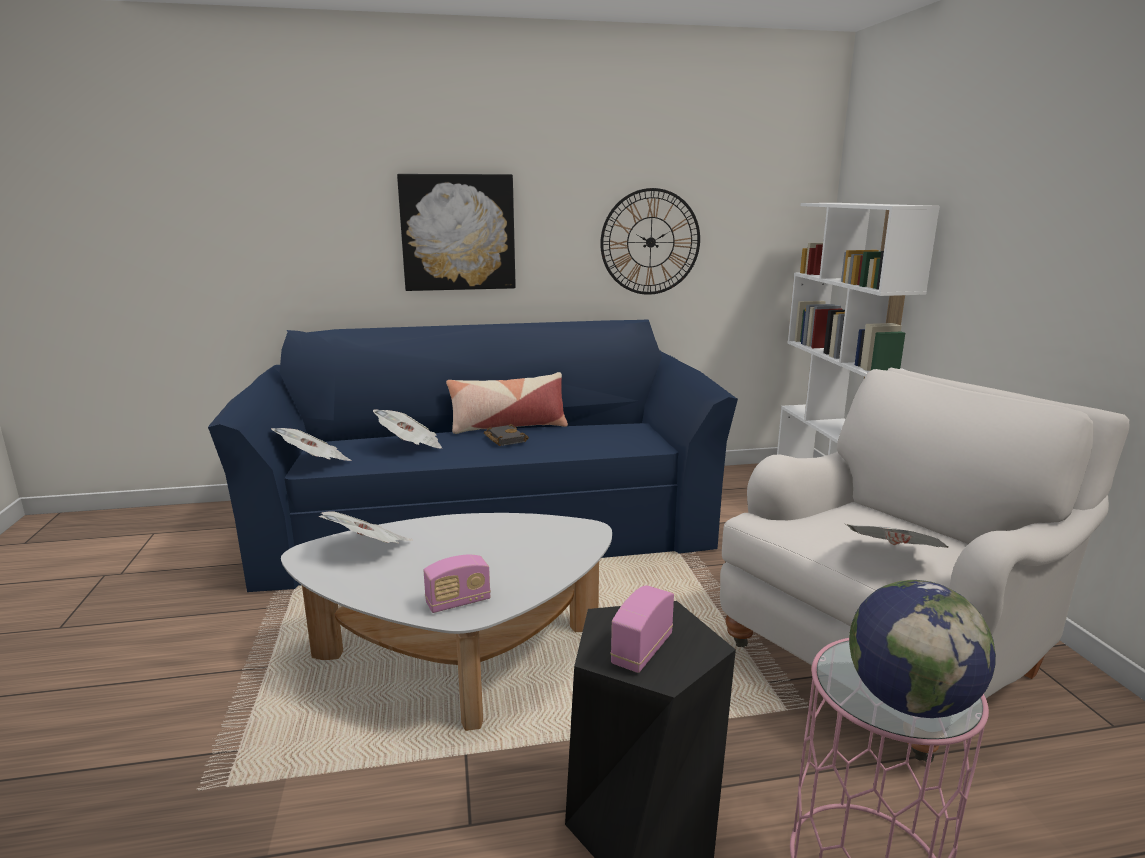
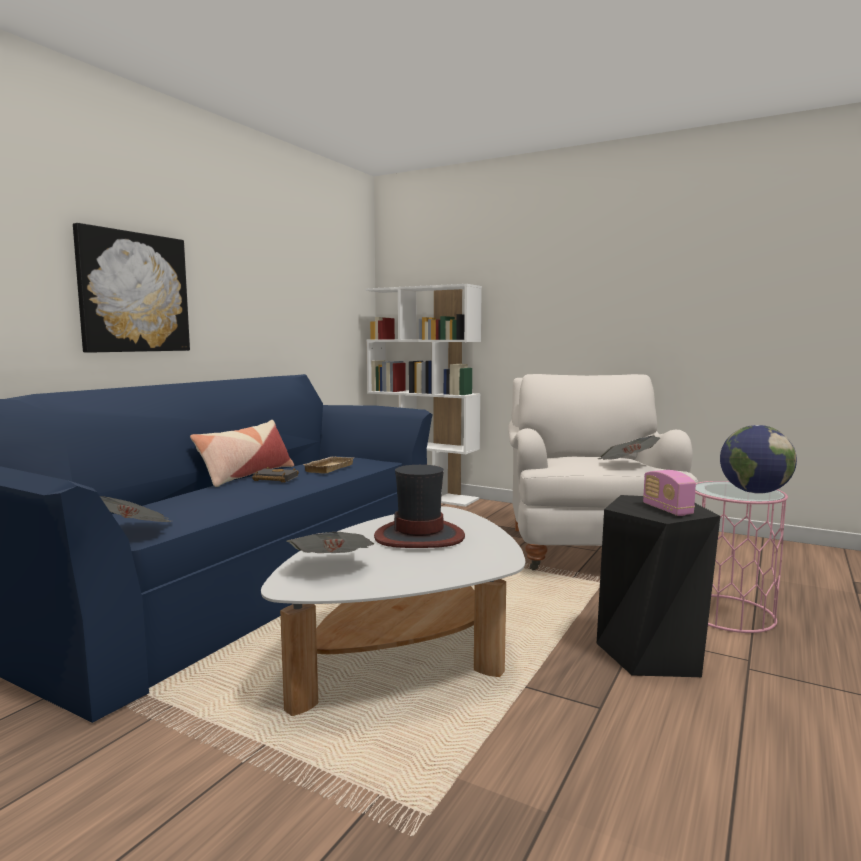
camera: 50 degrees left, 10 degrees down
(410, 445) = (202, 500): newspaper -> none
(458, 602) = (479, 561): radio -> none
(492, 550) = (420, 536): none -> hat
(581, 438) = (328, 468): none -> beige tray
(650, 242) = (280, 312): wall clock -> none

